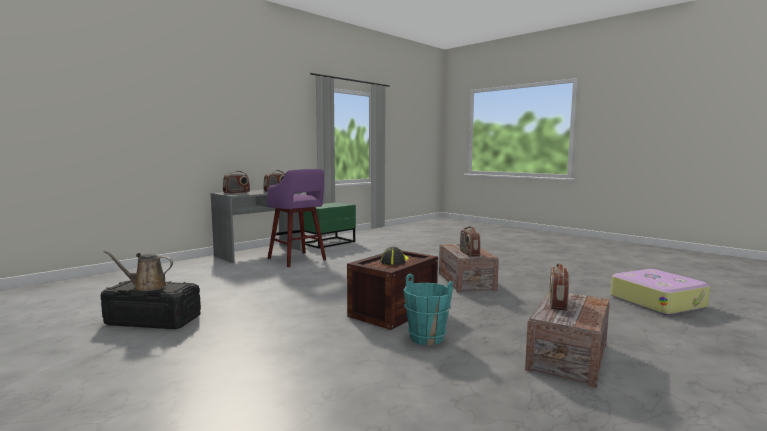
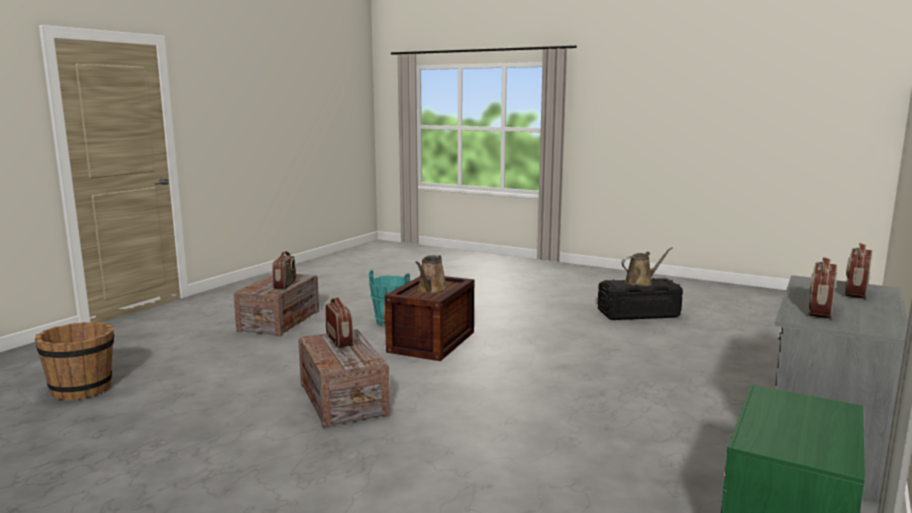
camera: 165 degrees right, 5 degrees up
(297, 260) = (695, 427): purple stool -> none
(394, 261) = (431, 290): cap -> brown watering can
(657, 301) = (82, 389): suitcase -> brown bucket

